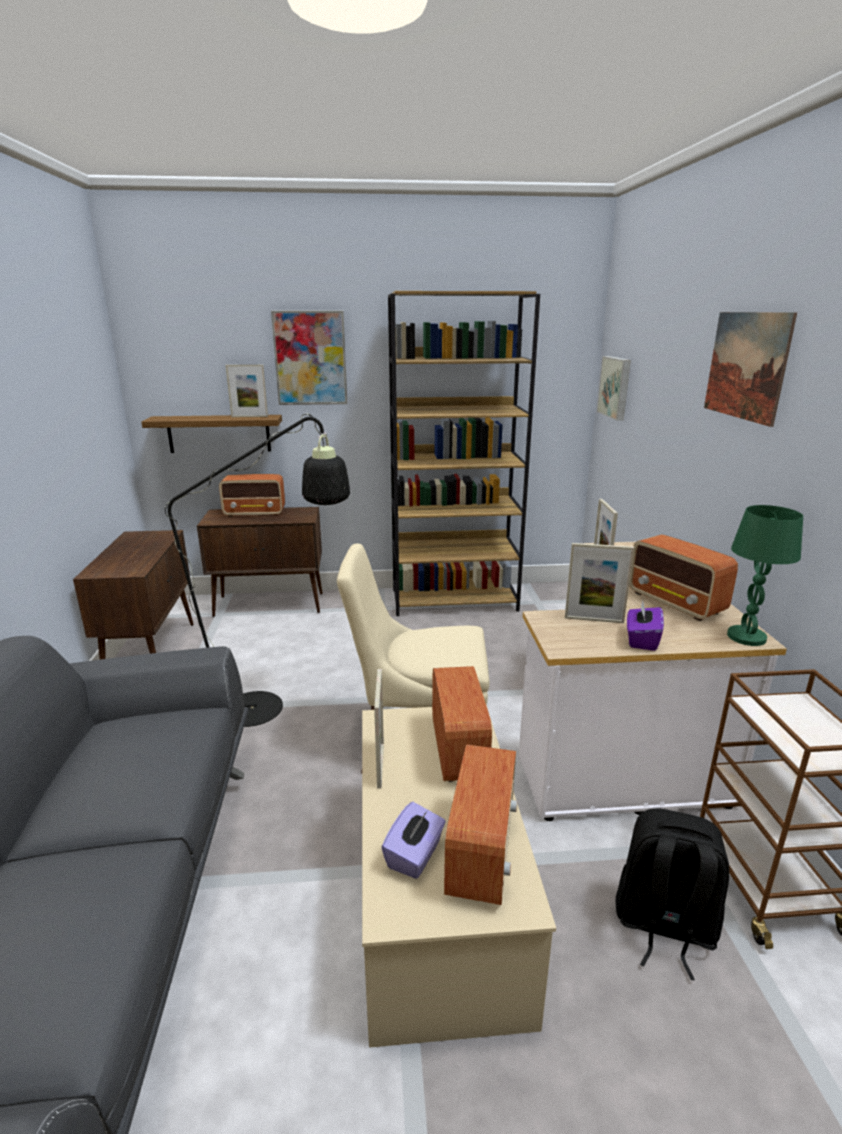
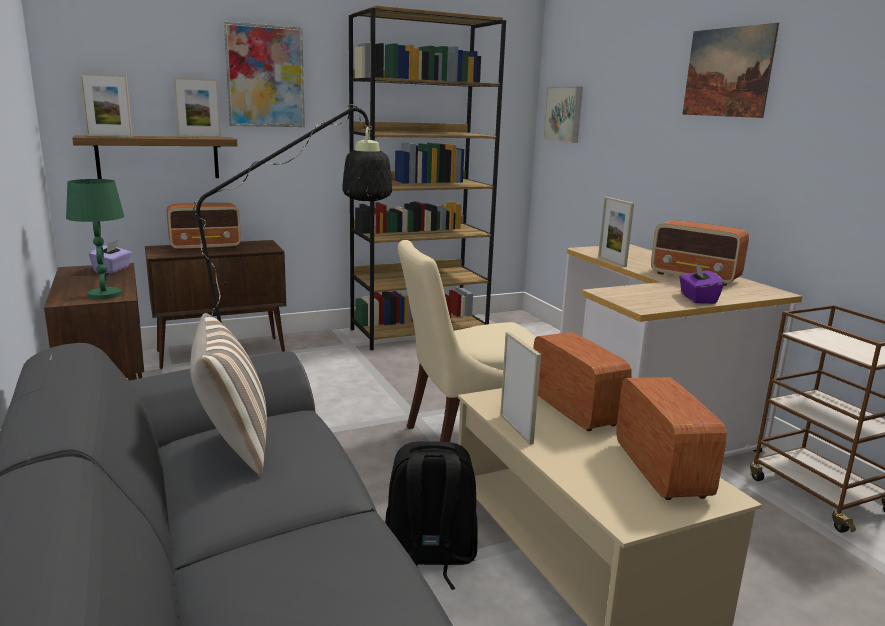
camera: 20 degrees left, 5 degrees down
(117, 745) = (233, 446): none -> pillow
(415, 855) = (609, 481): purple tissue box -> purple tissue box (112, 269)
(594, 620) = (646, 290): picture frame -> picture frame (109, 136)
(663, 926) = (769, 536): black backpack -> black backpack (429, 557)
(746, 637) = (769, 292): green table lamp -> green table lamp (105, 295)

